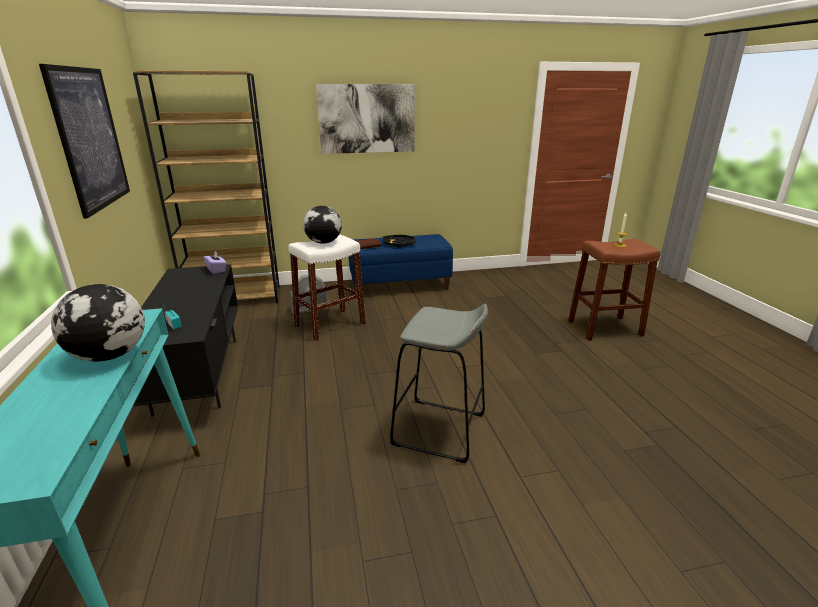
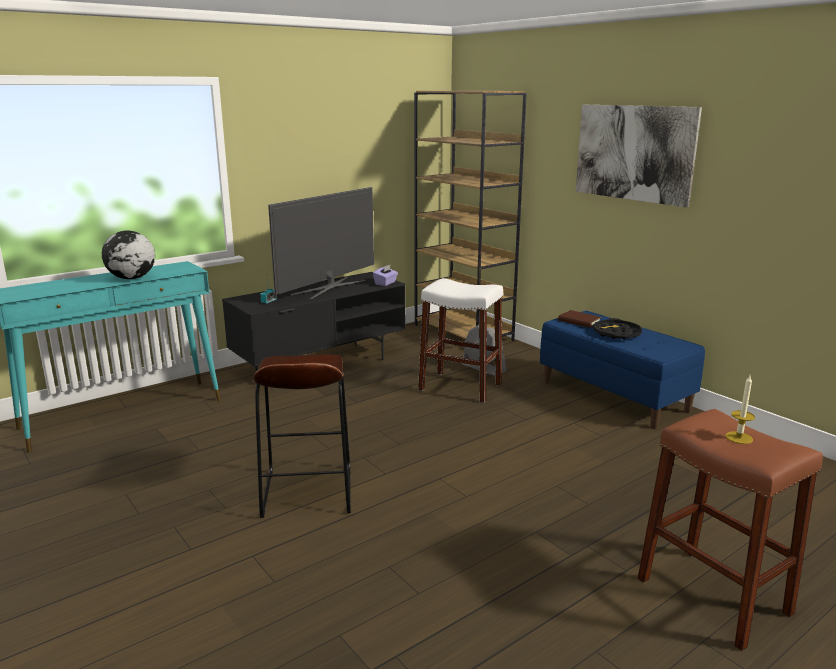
camera: 65 degrees right, 5 degrees down
(90, 139) = (317, 147): picture -> none
(184, 292) = (329, 287): none -> television
(324, 242) = (463, 287): globe -> none
(439, 429) = (307, 492): grey stool -> brown stool

